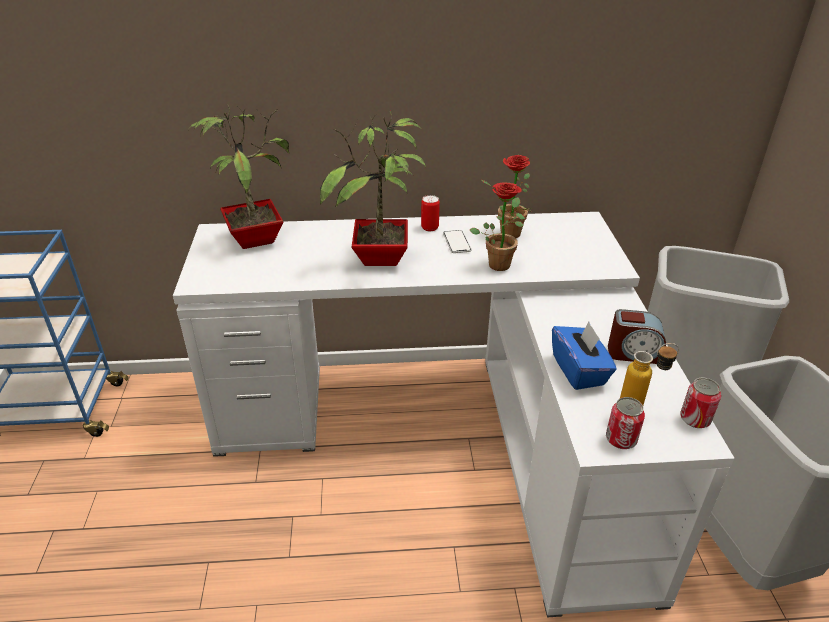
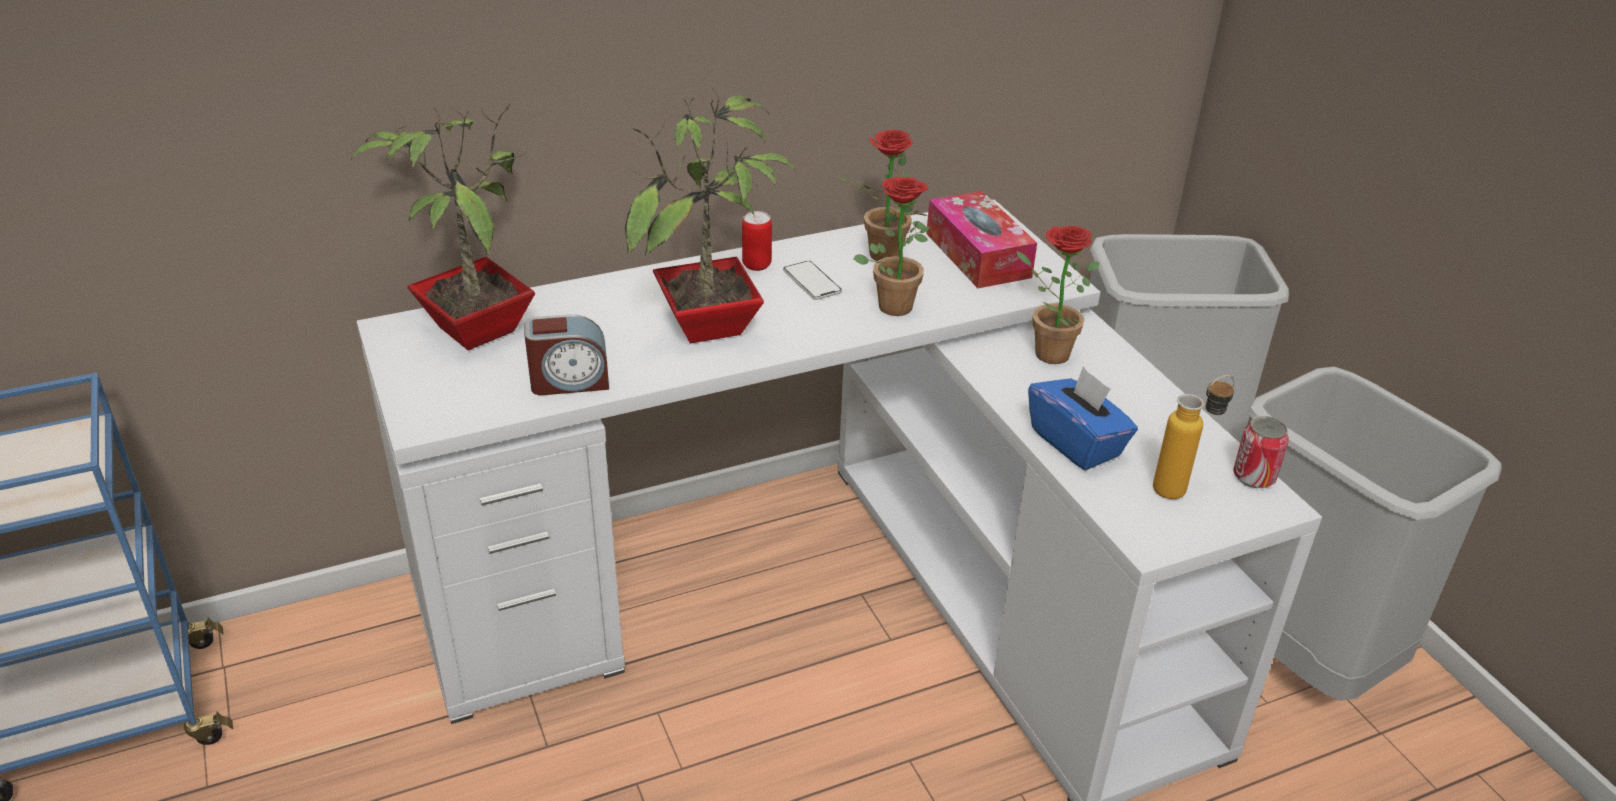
camera: 20 degrees left, 0 degrees up
(569, 243) = (977, 255): none -> tissue box
(587, 310) = (1044, 352): none -> potted plant
(621, 439) = (1176, 525): can -> none
(633, 353) = (1135, 403): alarm clock -> alarm clock (569, 381)

